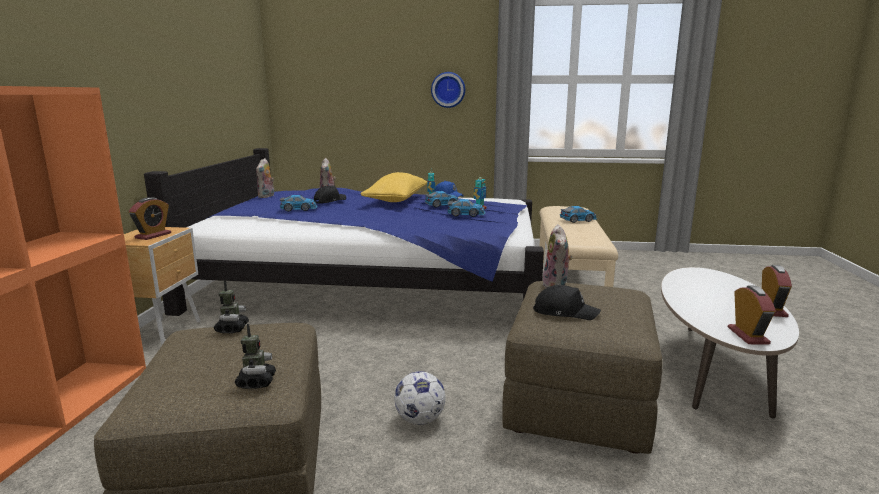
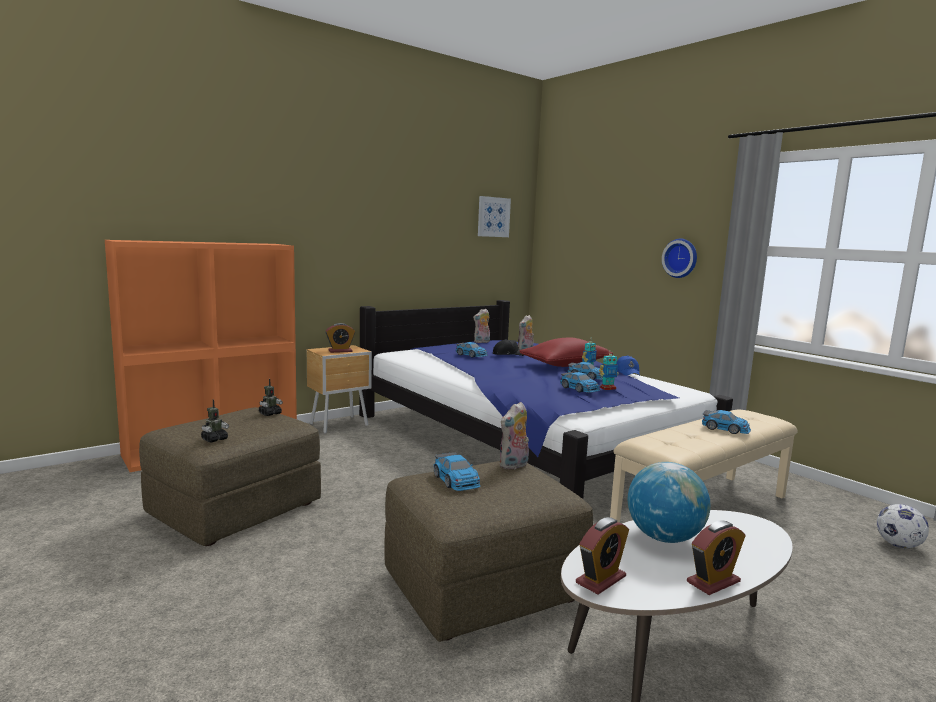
camera: 45 degrees right, 5 degrees down
(237, 53) = (493, 217): none -> picture
(396, 200) = (565, 365): yellow pillow -> red pillow
(420, 419) = (360, 535): football -> football (898, 545)
(564, 312) = (456, 481): black cap -> toy car
(699, 297) = (664, 537): none -> globe

